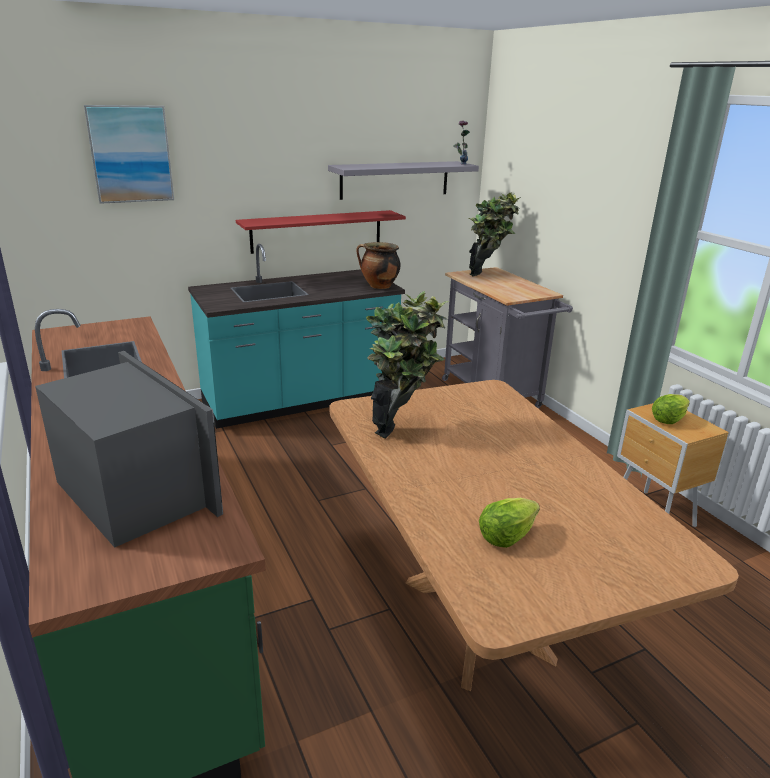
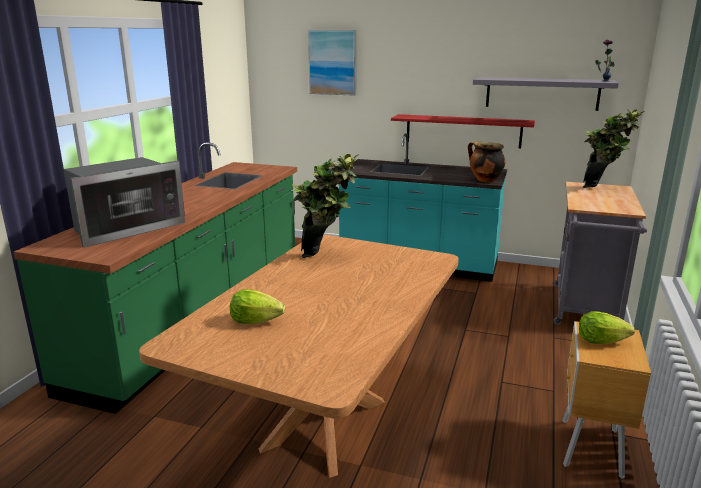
camera: 45 degrees right, 5 degrees down
(133, 492) = (125, 228): microwave -> microwave turned 45 degrees clockwise

